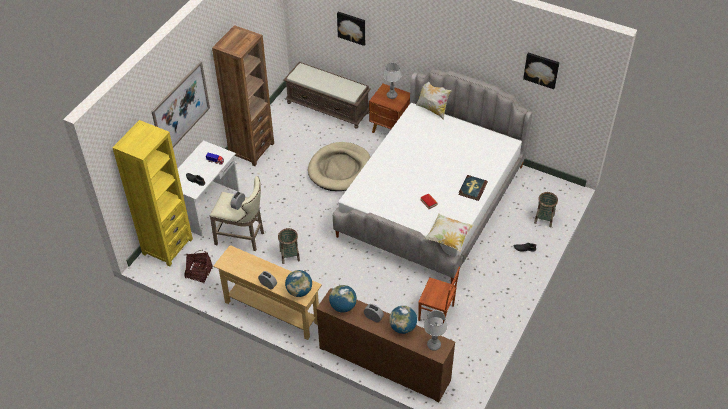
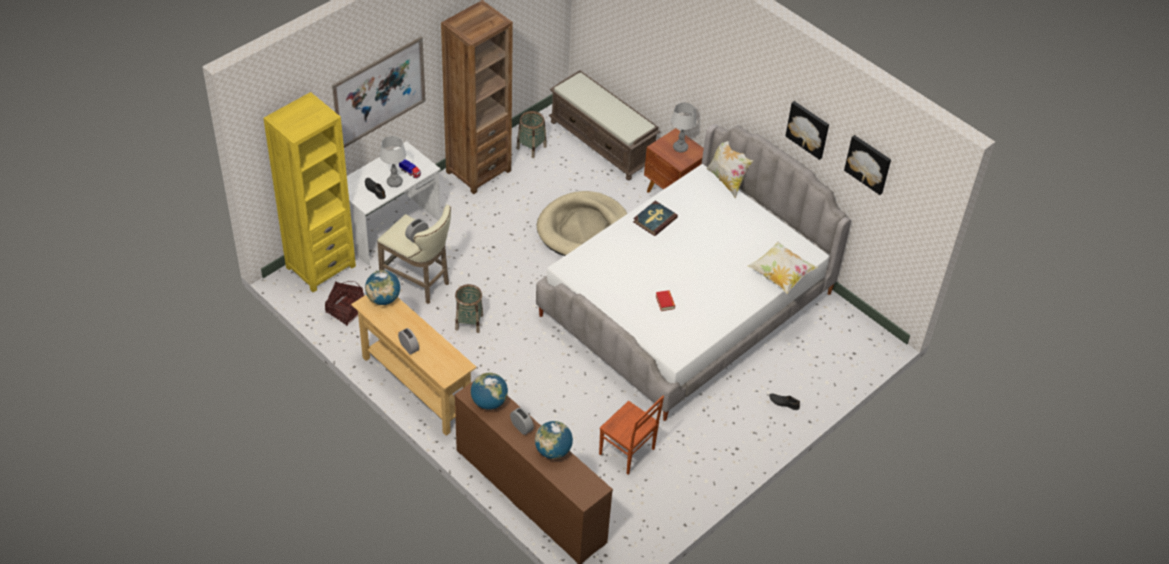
camera: 15 degrees right, 0 degrees up
(299, 291) = (444, 367): globe -> globe (383, 299)
(352, 27) = (648, 41): picture -> picture (808, 129)
(434, 345) = (583, 485): table lamp -> table lamp (395, 182)
(448, 238) = (669, 356): pillow -> pillow (780, 275)
(472, 189) = (732, 301): book -> book (654, 220)
(544, 219) = (829, 371): basket -> basket (531, 147)

